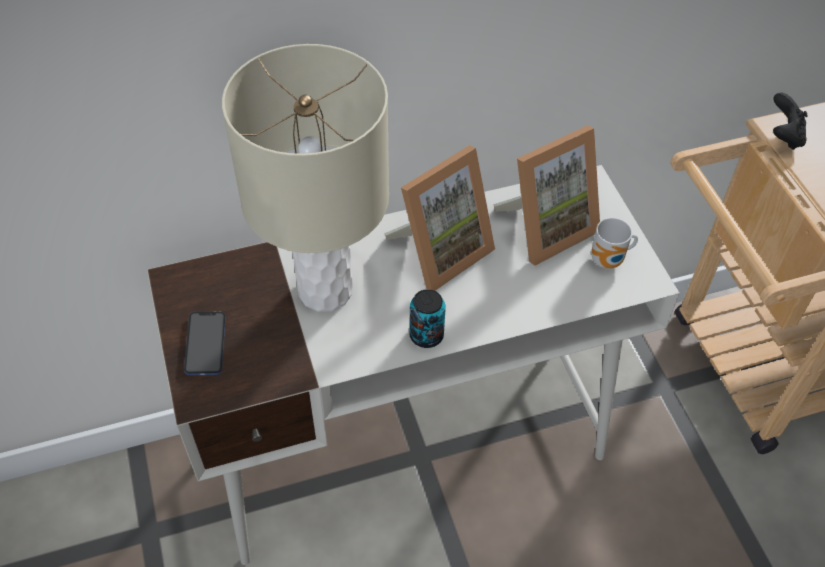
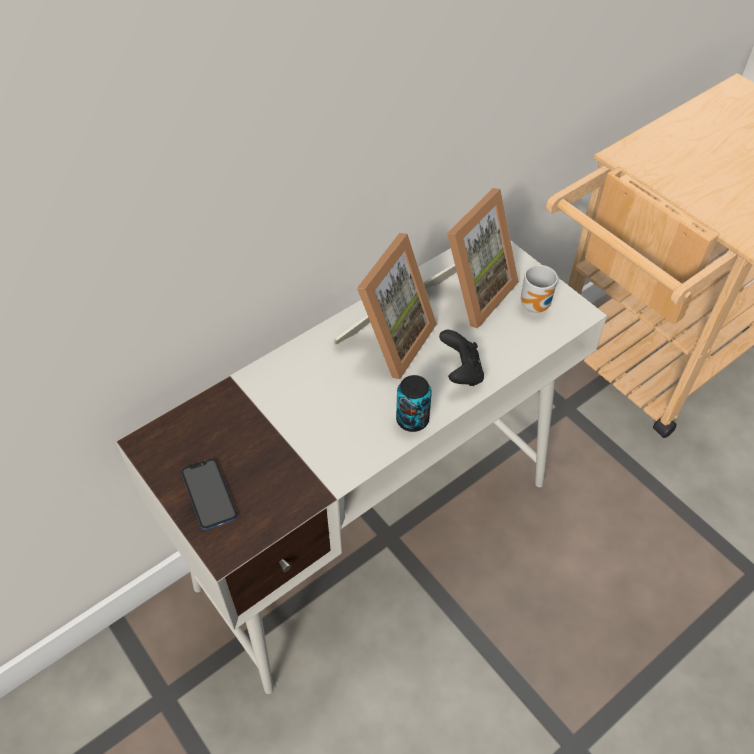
camera: 20 degrees left, 0 degrees up
(326, 289) = (300, 407): beige table lamp -> none
(783, 136) = (631, 160): black game controller -> black game controller (461, 372)

